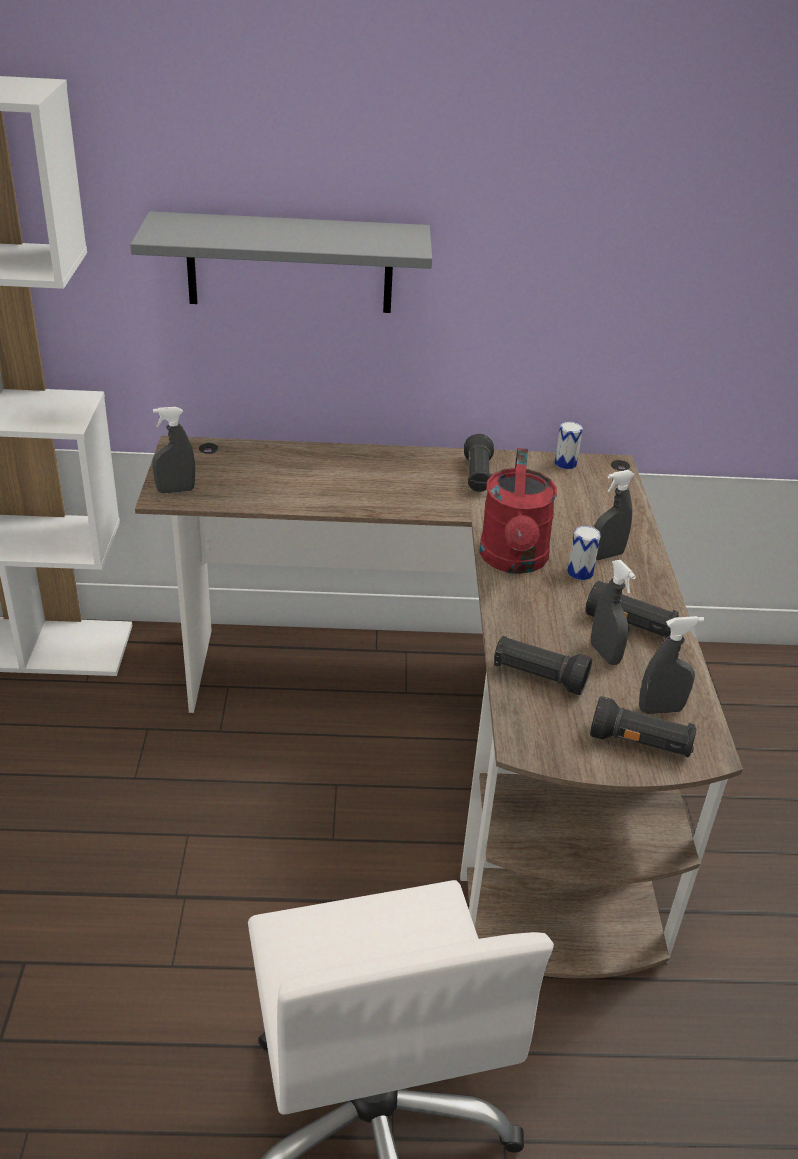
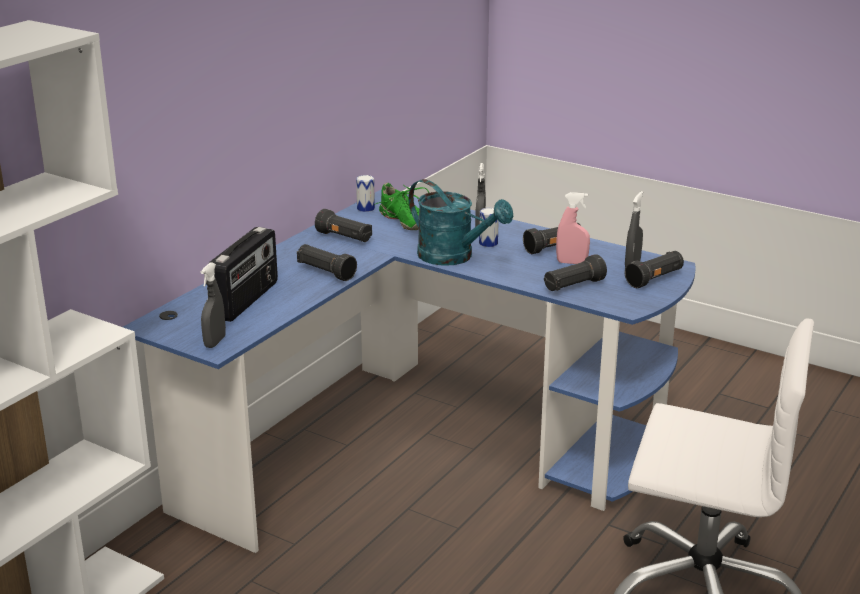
camera: 55 degrees left, 10 degrees down
(276, 475) = (246, 300): none -> radio
(290, 263) = (182, 126): grey shelf -> none
(384, 495) = (325, 272): none -> black flashlight
(455, 744) = (420, 444): brown desk -> blue desk
(514, 561) = (454, 257): red watering can -> turquoise watering can
(564, 498) = (405, 222): none -> green shoe
(605, 654) = (571, 262): grey spray bottle -> pink spray bottle

